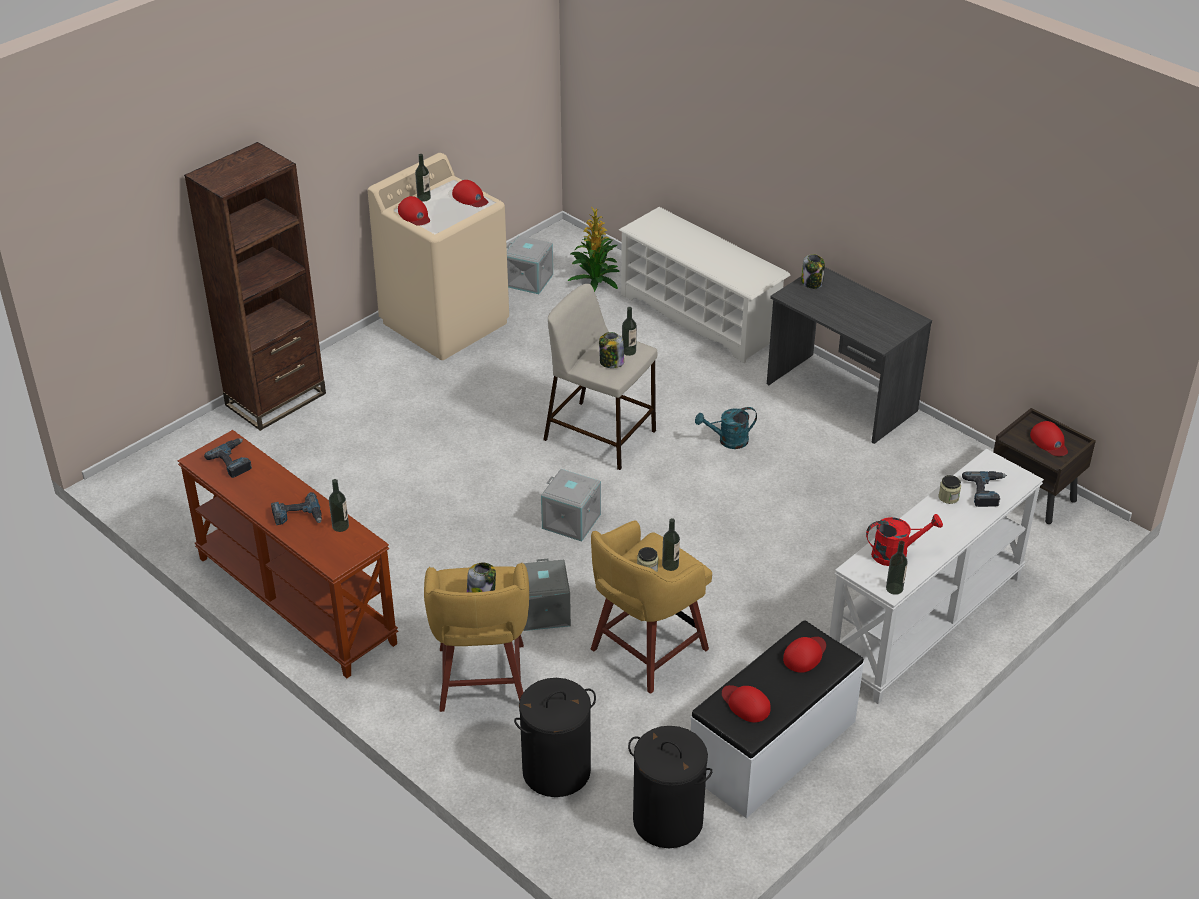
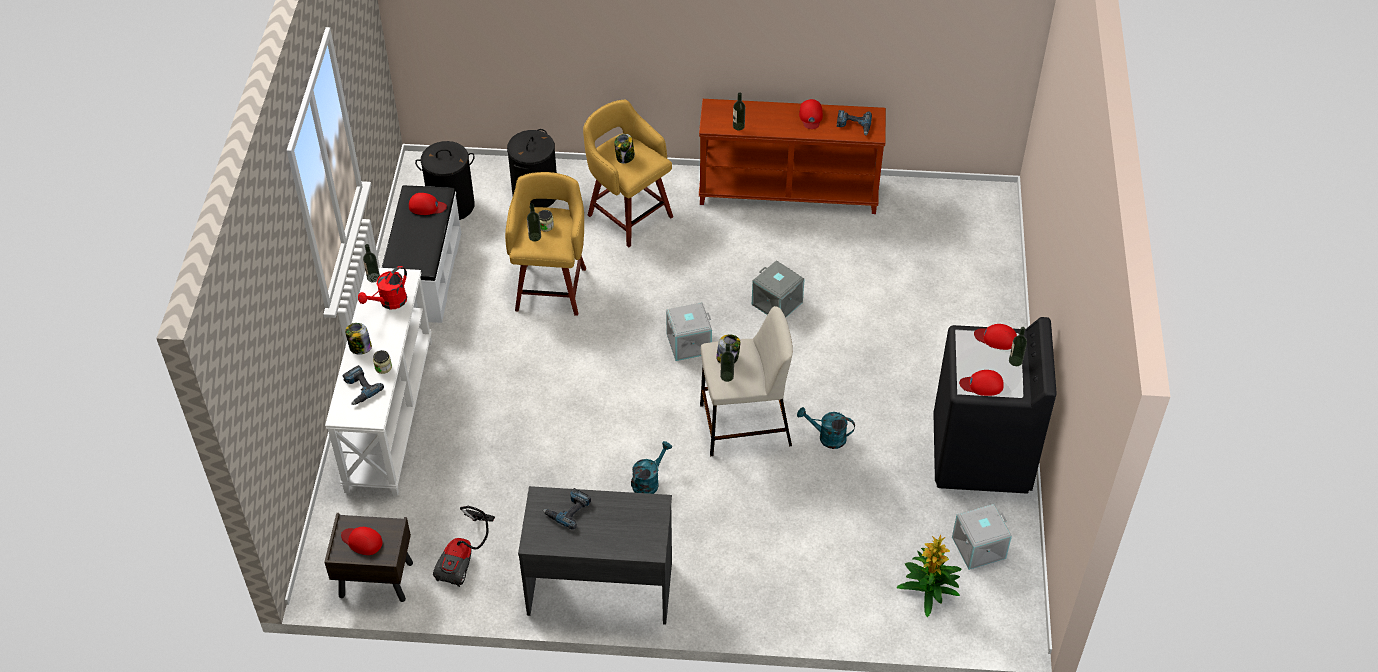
camera: 140 degrees right, 10 degrees up
(276, 399) = (996, 307): brown bookcase -> none
(298, 516) = (770, 117): power drill -> power drill (568, 510)
(445, 322) = (981, 454): beige washing machine -> black washing machine
(543, 611) = (638, 273): grey storage box -> grey storage box (777, 303)
(545, 392) = (827, 437): none -> turquoise watering can
(700, 316) = (797, 605): white shoe rack -> none
(805, 655) = (415, 253): red cap -> red cap (811, 116)
(812, 282) = (651, 533): jar -> jar (360, 347)
(939, 472) = (464, 557): none -> vacuum cleaner

